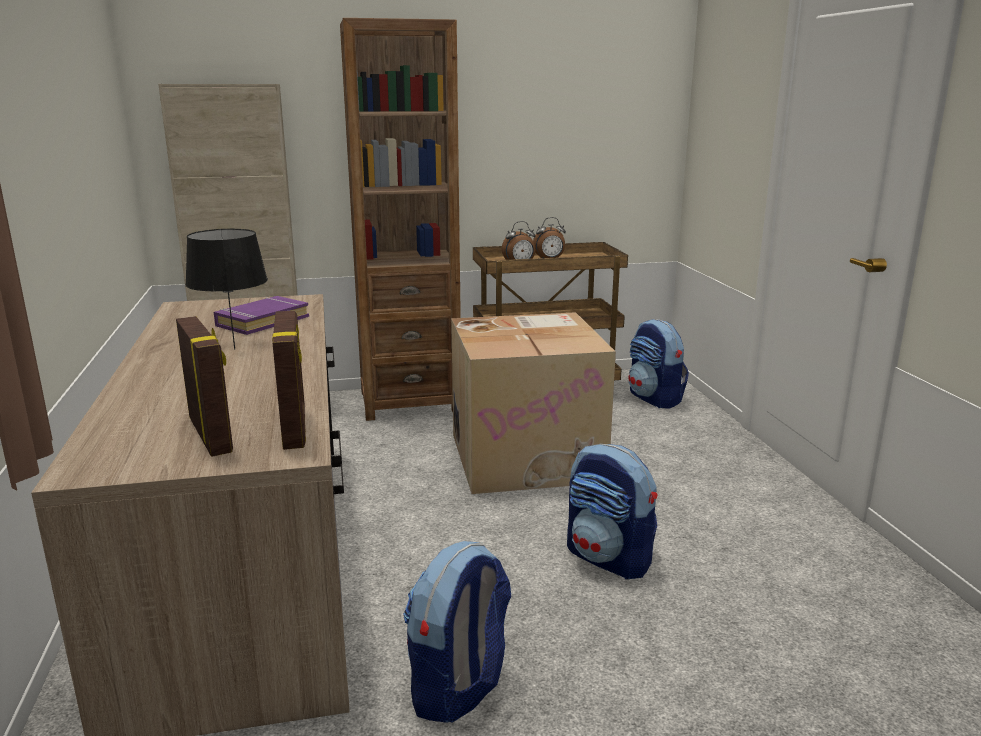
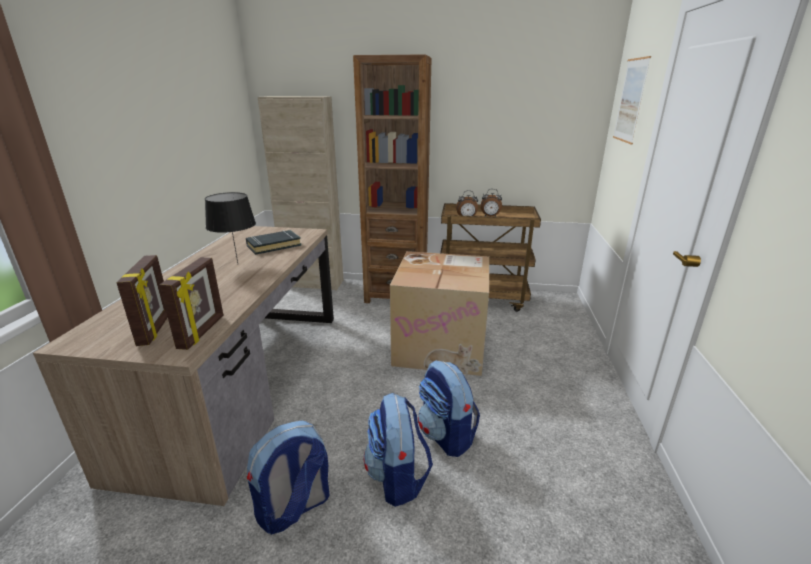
camera: 20 degrees right, 5 degrees up
(262, 321) = (273, 245): purple book -> black book
(655, 399) = (552, 317): backpack -> backpack (397, 478)
(727, 86) = (630, 100): none -> picture

